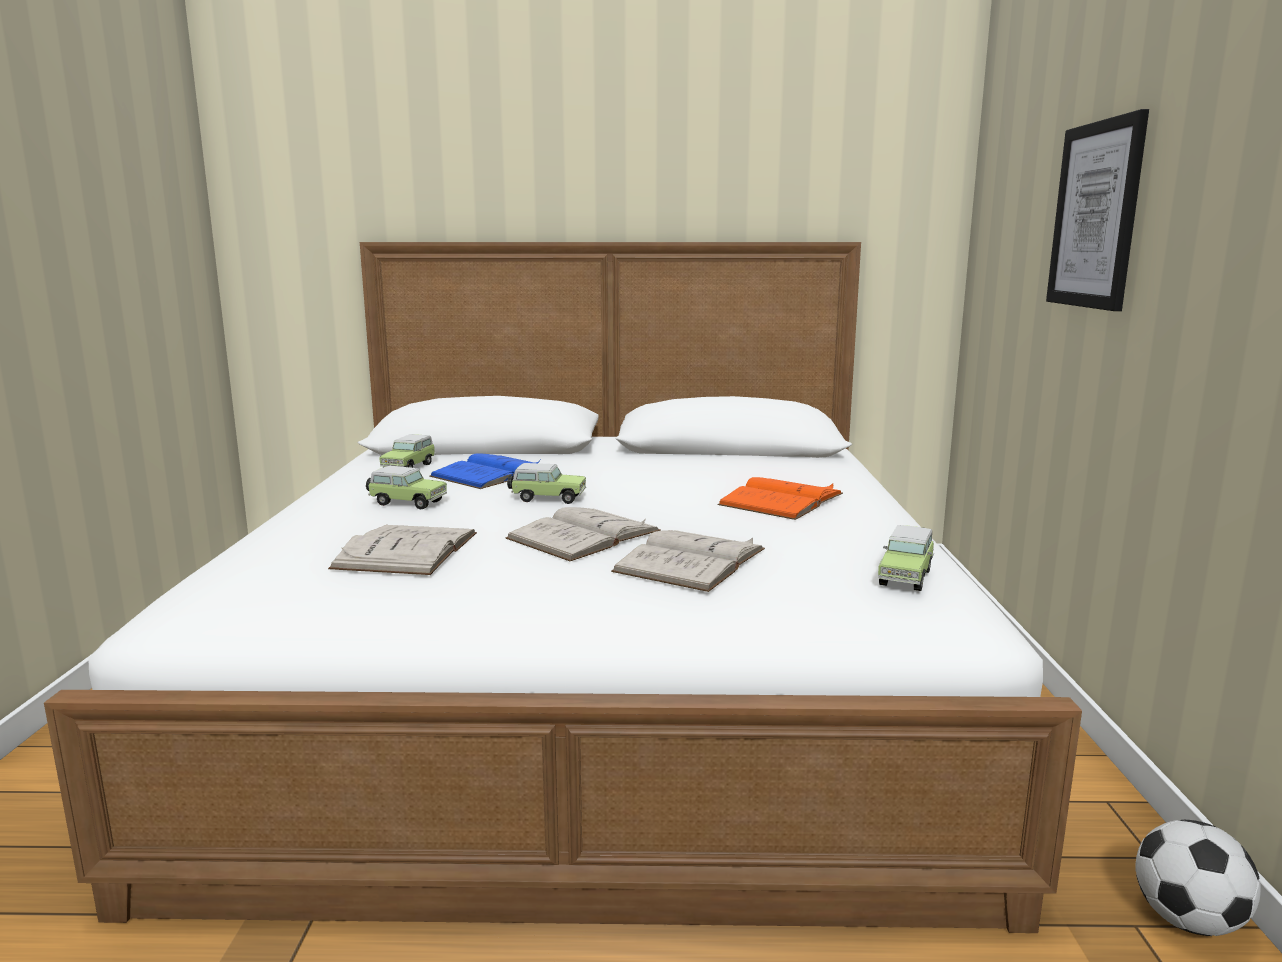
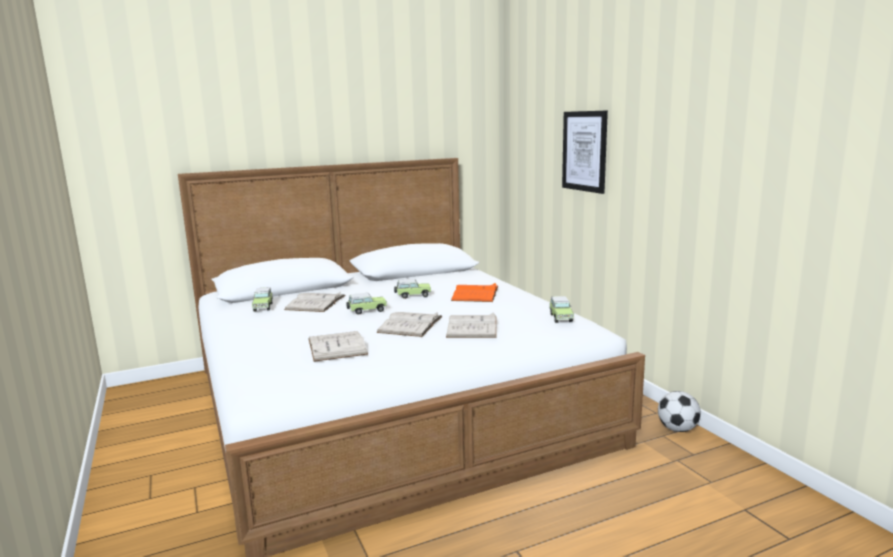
camera: 25 degrees left, 0 degrees up
(406, 503) = (296, 325): toy car -> toy car (412, 296)
(492, 473) = (315, 302): blue book -> white book

